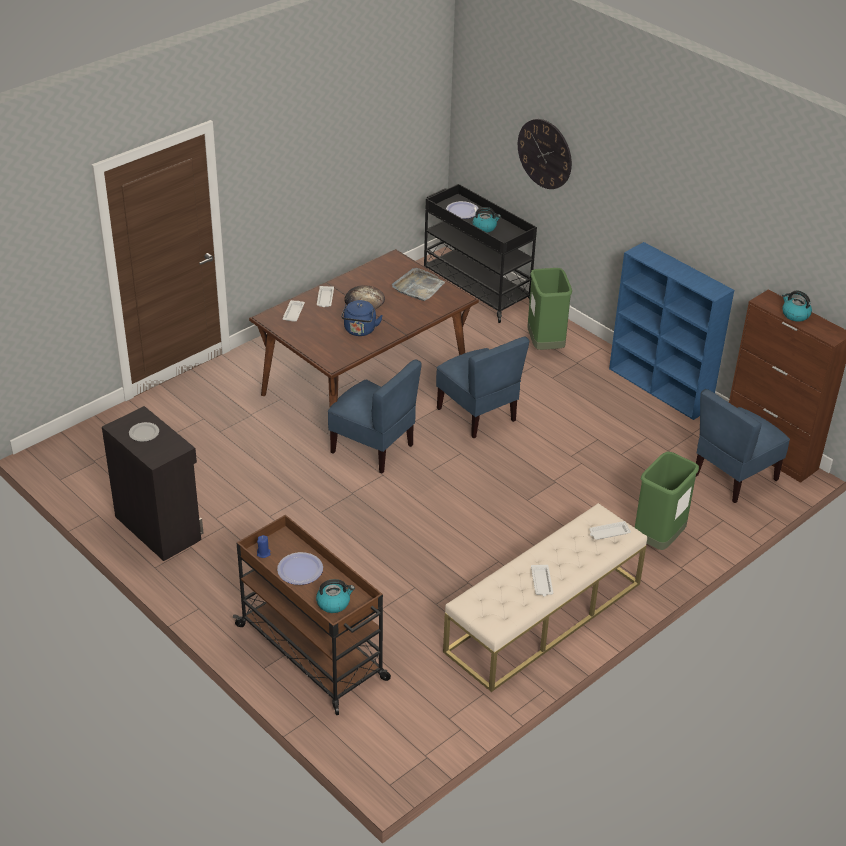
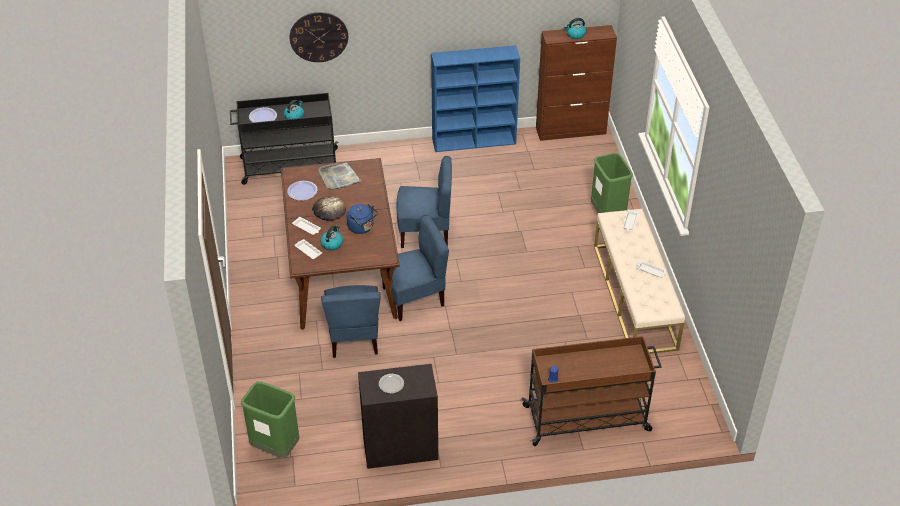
camera: 55 degrees left, 5 degrees up
(300, 569) = (582, 367): plate -> plate (302, 191)
(334, 603) = (625, 365): kettle -> kettle (332, 243)
(545, 346) = (384, 167): green trash can -> green trash can (275, 447)
(734, 477) = (580, 156): blue chair -> blue chair (354, 338)

